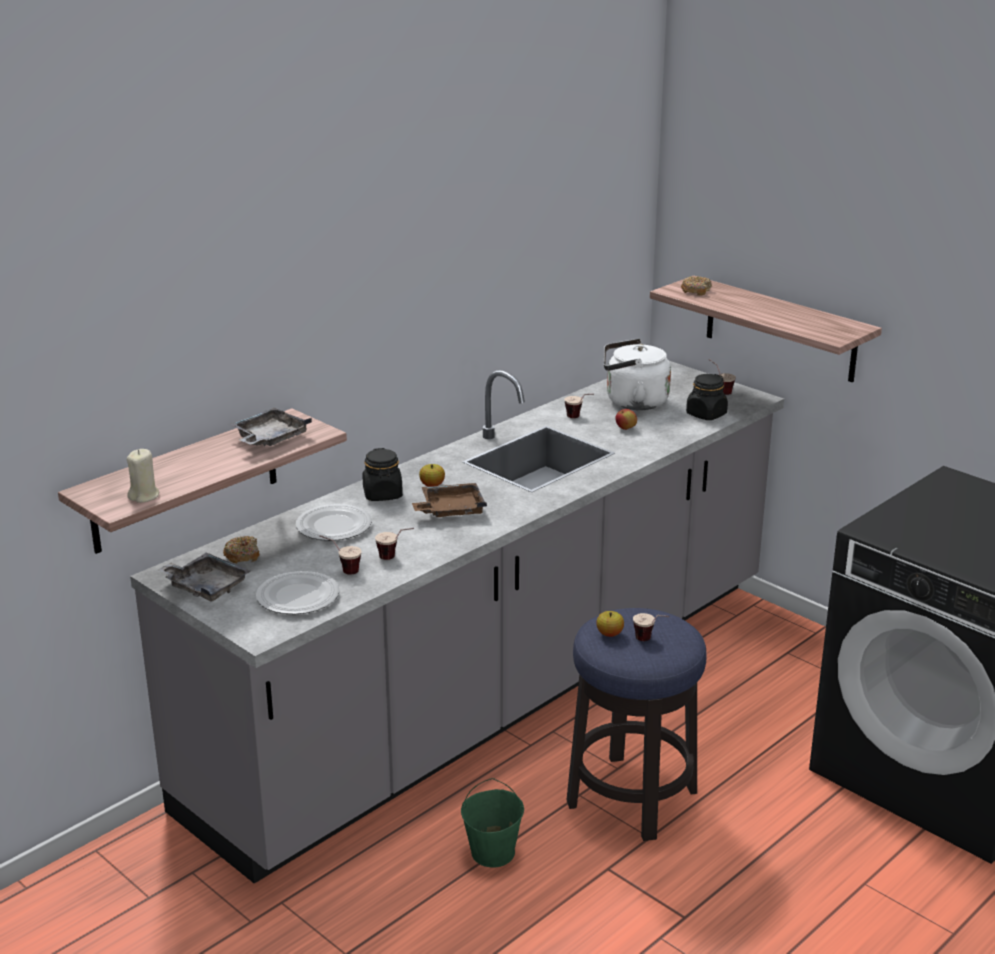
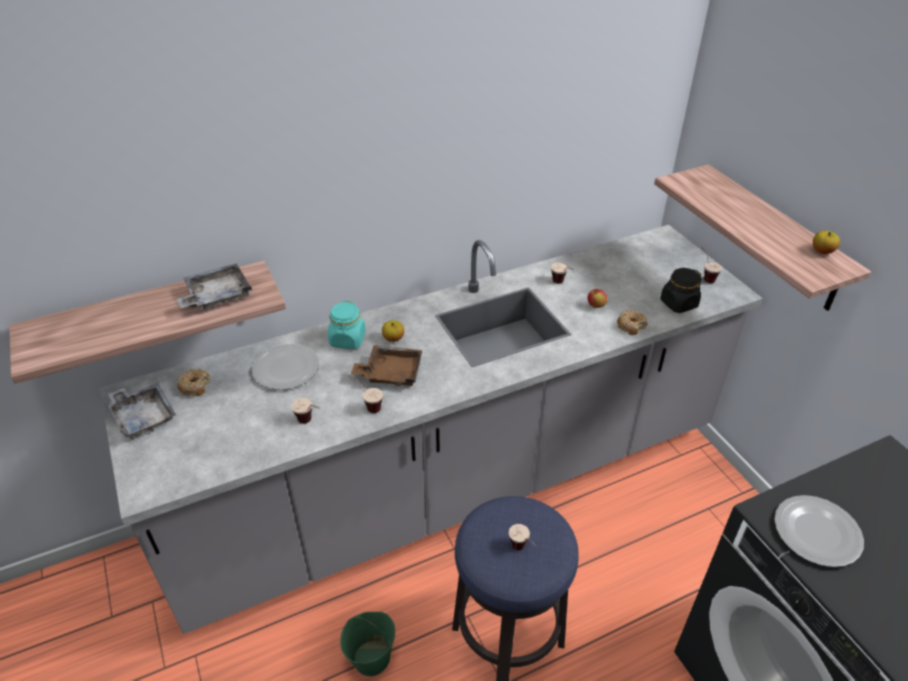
camera: 20 degrees right, 15 degrees up
(144, 496) = (64, 347): beige candle -> none
(297, 596) = (203, 449): plate -> plate (816, 531)
(341, 570) = (257, 426): cup -> cup (367, 405)
(383, 494) = (347, 340): black jar -> turquoise jar
(609, 634) = (490, 530): apple -> apple (822, 251)
(632, 402) = (618, 274): white kettle -> none
(696, 291) = (699, 185): donut -> donut (631, 326)

